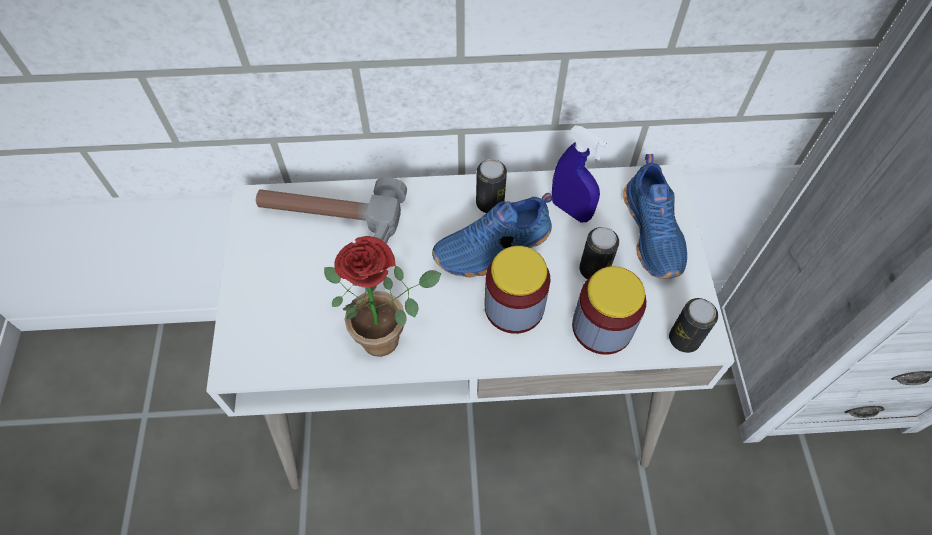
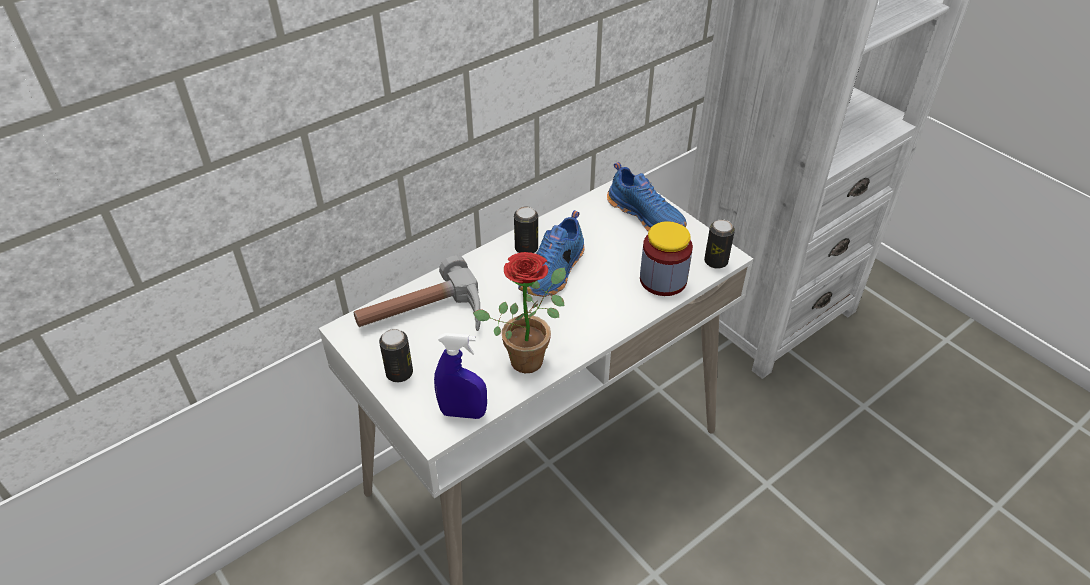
camera: 35 degrees left, 15 degrees down
(514, 307) = (598, 297): jar -> none
(571, 210) = (583, 227): blue spray bottle -> blue spray bottle (463, 413)
(594, 270) = (629, 252): can -> can (399, 373)

